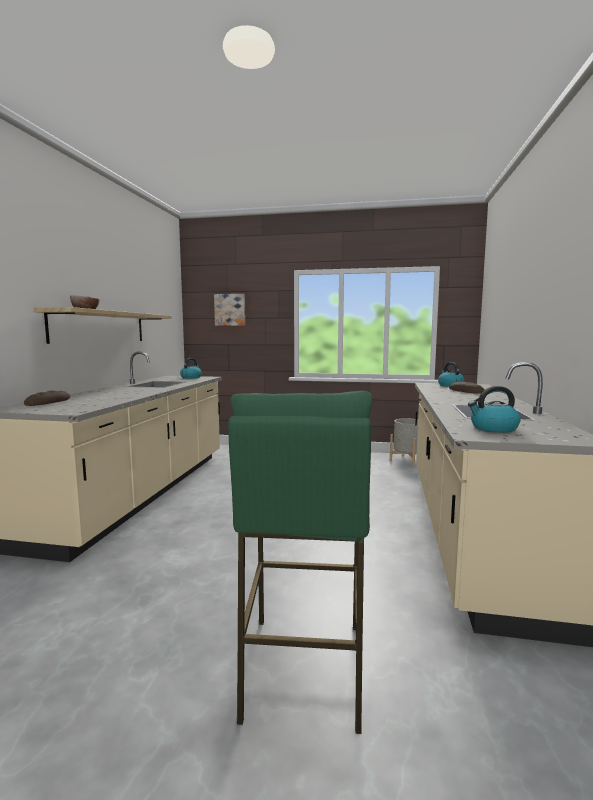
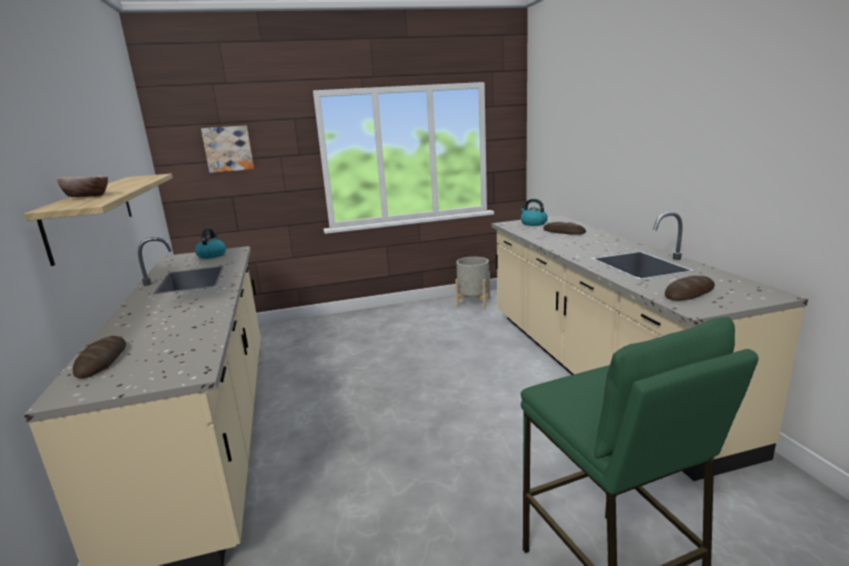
camera: 25 degrees left, 10 degrees up
(493, 428) = (689, 293): kettle -> bread

